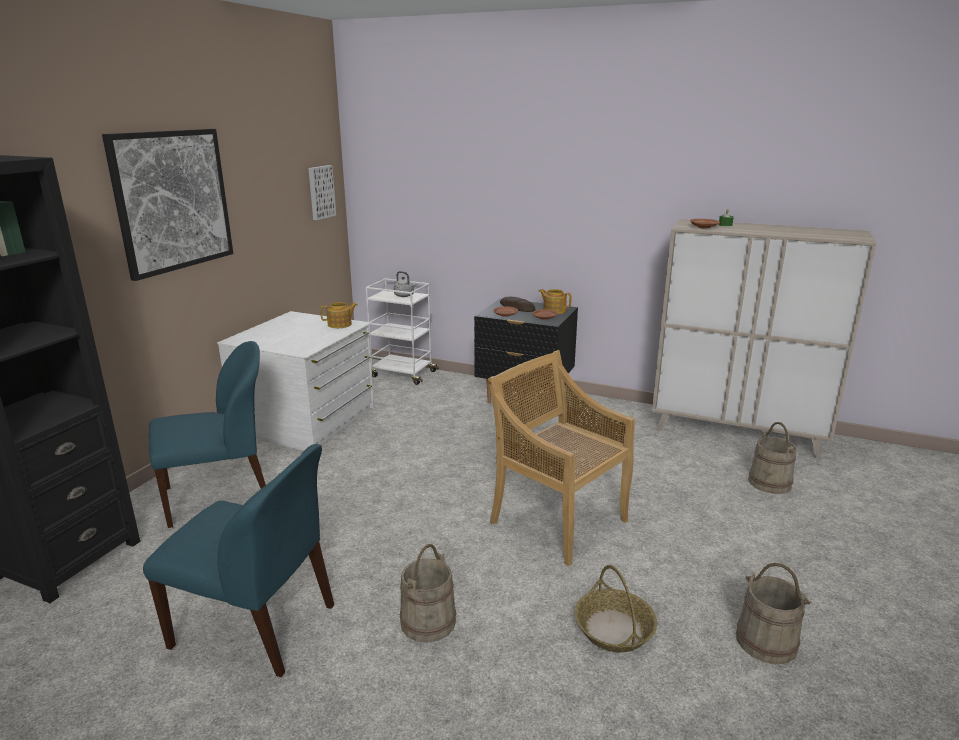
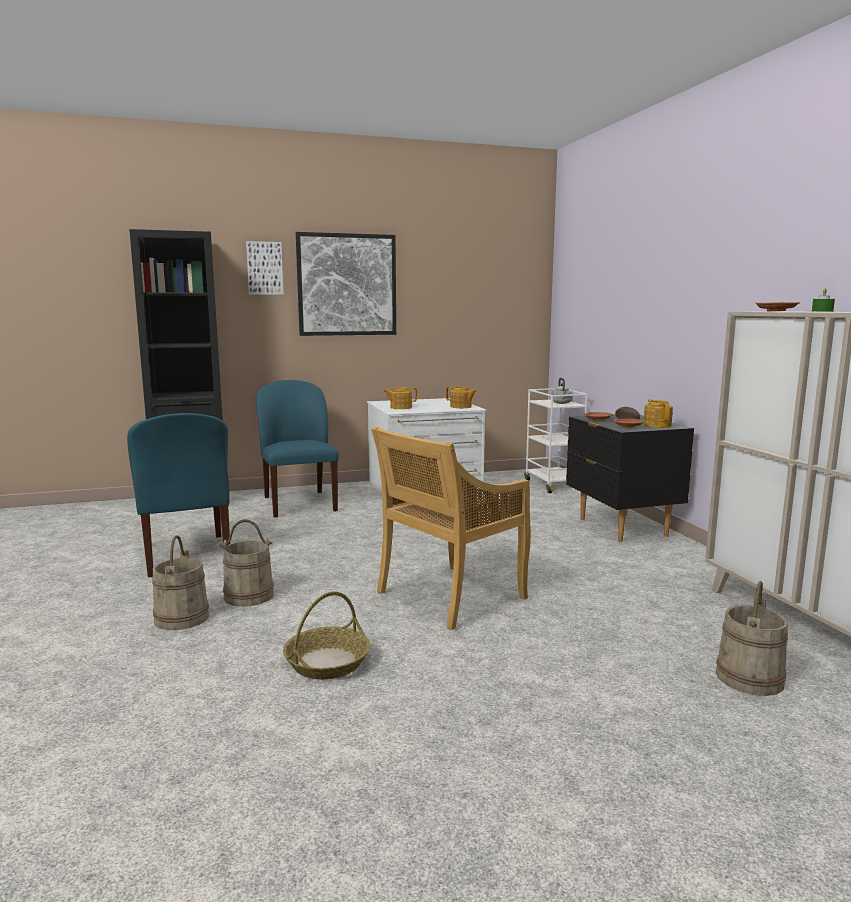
camera: 50 degrees right, 10 degrees down
(220, 495) = (299, 503): blue chair -> blue chair turned 135 degrees counterclockwise
(288, 343) = (400, 407): none -> teapot
(320, 192) = (515, 300): picture -> picture (264, 268)
(557, 520) = (449, 596): beige chair -> beige chair turned 135 degrees counterclockwise
(766, 642) = (410, 745): beige bucket -> beige bucket (181, 618)

